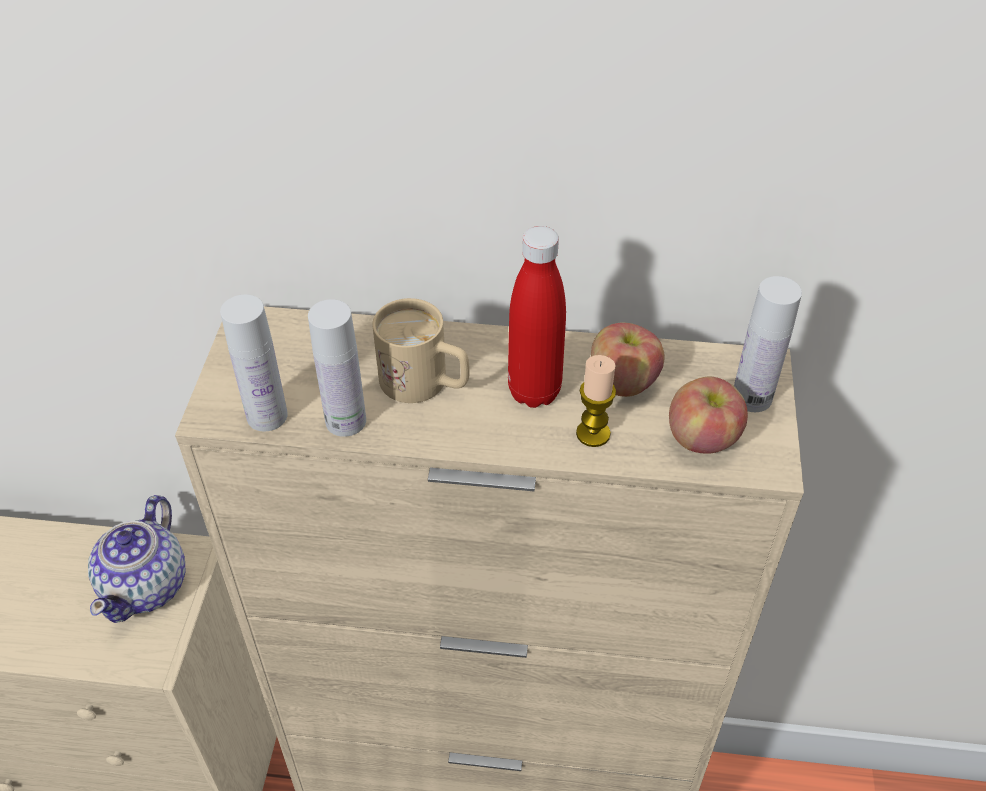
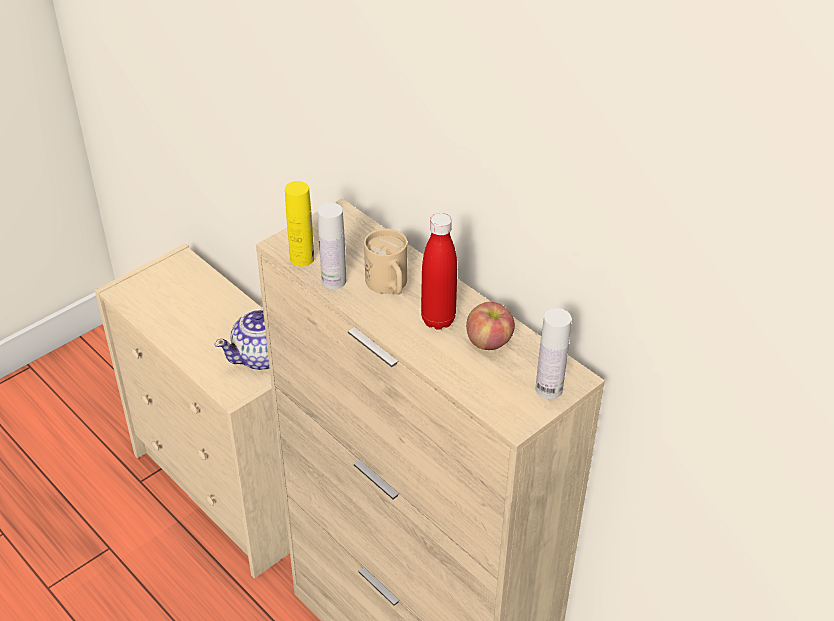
camera: 40 degrees right, 5 degrees down
(267, 416) = (302, 258): white bottle -> yellow bottle
(593, 434) = (443, 355): candle -> none
(702, 438) = (496, 391): apple -> none

